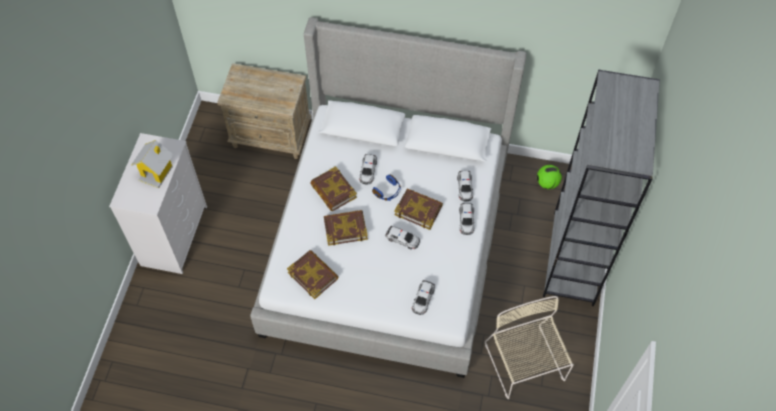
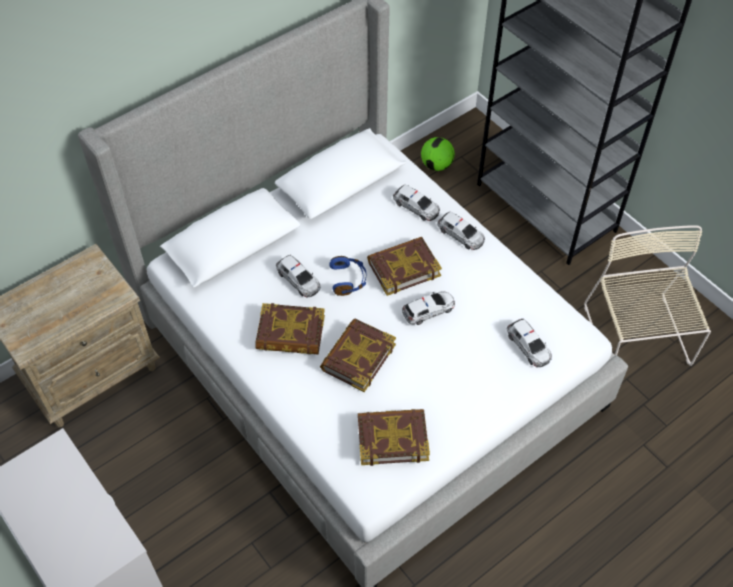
camera: 50 degrees left, 5 degrees down
(157, 172) = (73, 501): toy house -> none
(525, 364) = (637, 338): beige chair -> beige chair turned 60 degrees clockwise

